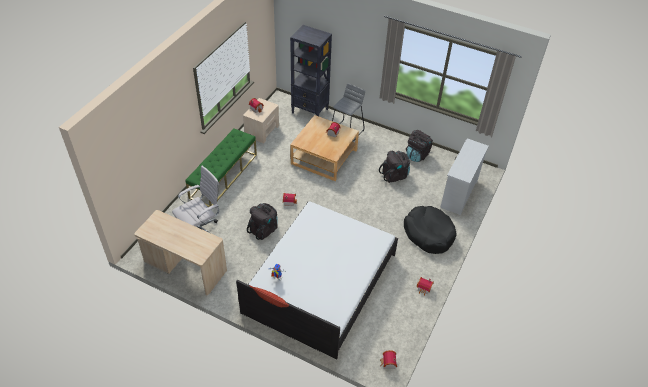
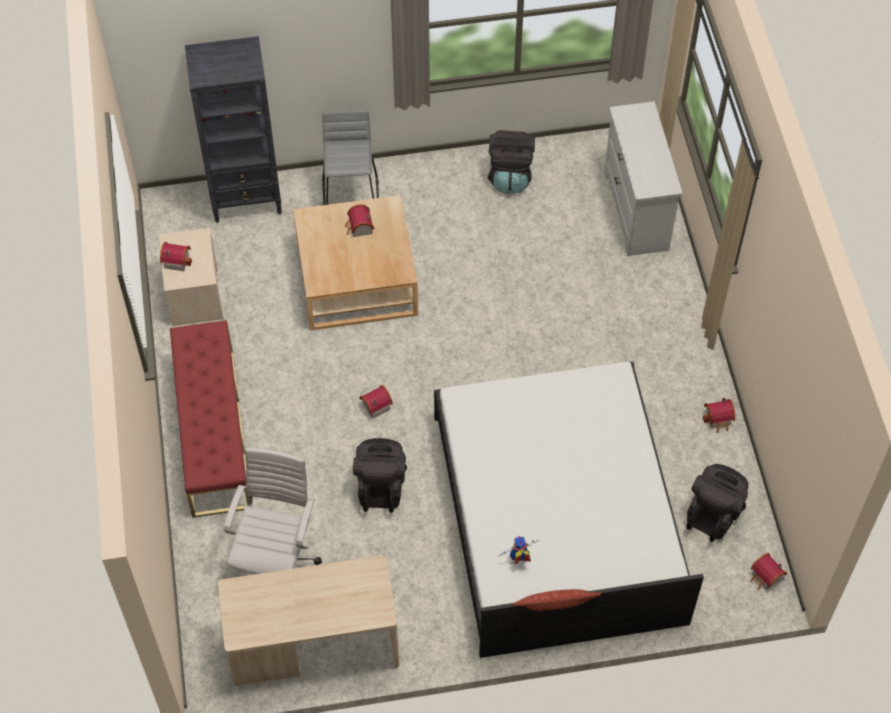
camera: 35 degrees left, 10 degrees up
(223, 176) = (213, 431): green bench -> red bench
(394, 175) = (507, 240): black backpack -> black backpack (713, 514)
(428, 234) = (648, 317): black dog bed -> none

